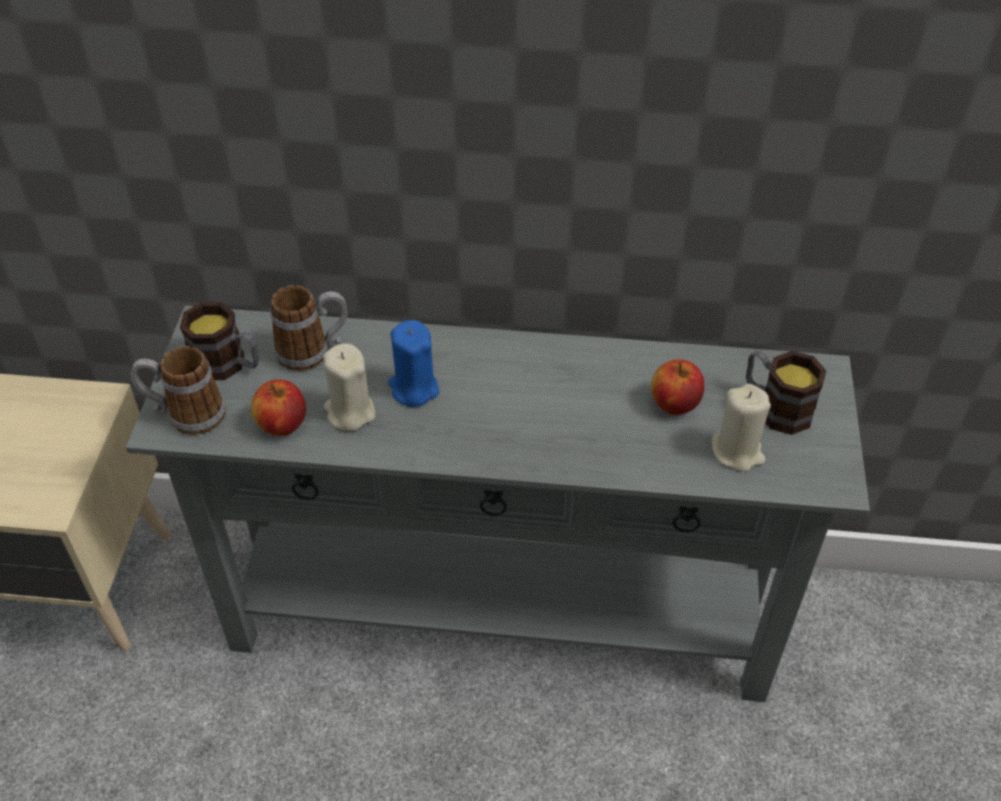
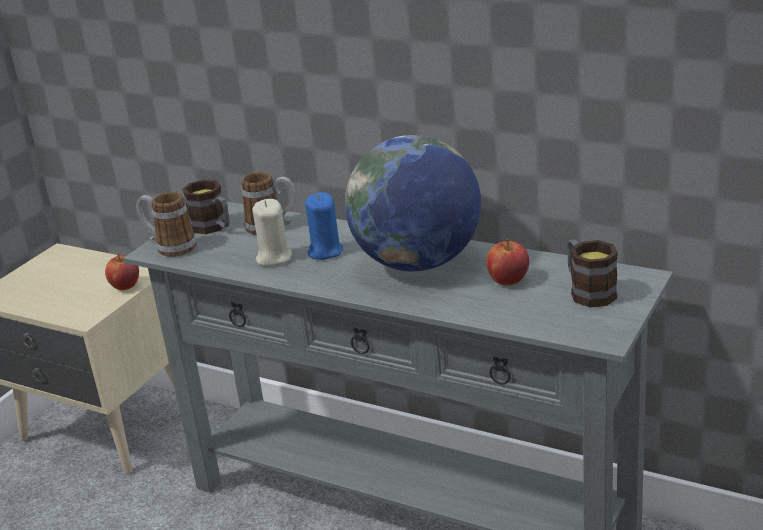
camera: 25 degrees right, 20 degrees down
(282, 425) = (225, 259): apple -> apple (125, 286)
(547, 390) = (418, 263): none -> globe
(737, 451) = (538, 310): beige candle -> none

